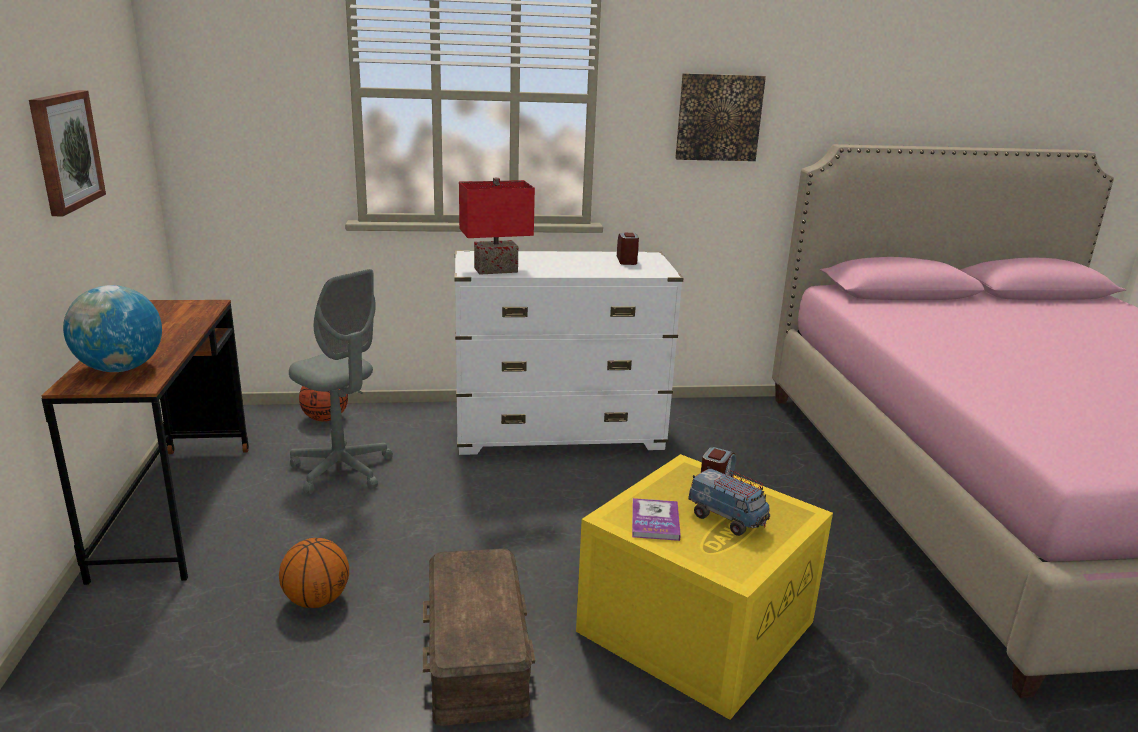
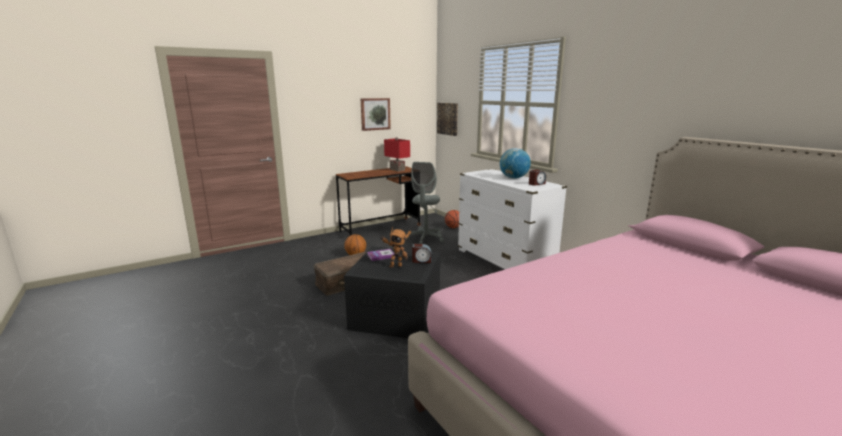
camera: 65 degrees right, 5 degrees down
(120, 369) = (357, 174): globe -> globe (513, 178)
(495, 270) = (478, 174): red table lamp -> red table lamp (396, 170)
(695, 624) = (397, 314): yellow storage box -> black storage box
(718, 117) = (615, 116): picture -> picture (448, 118)
(727, 519) = (395, 266): toy truck -> toy robot

